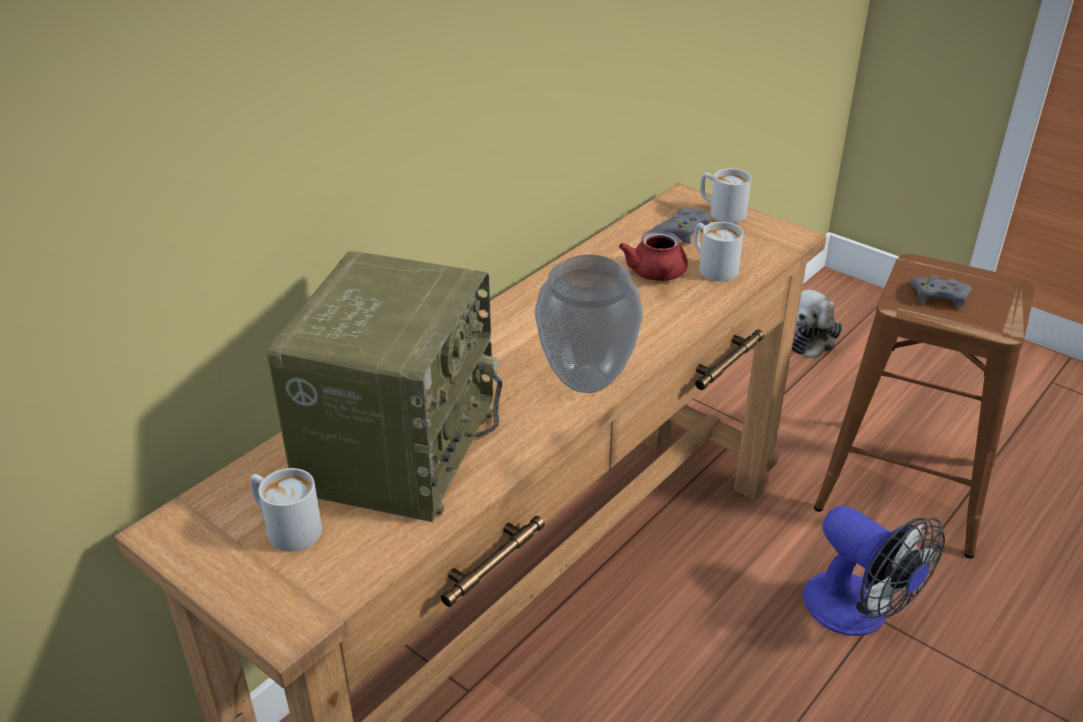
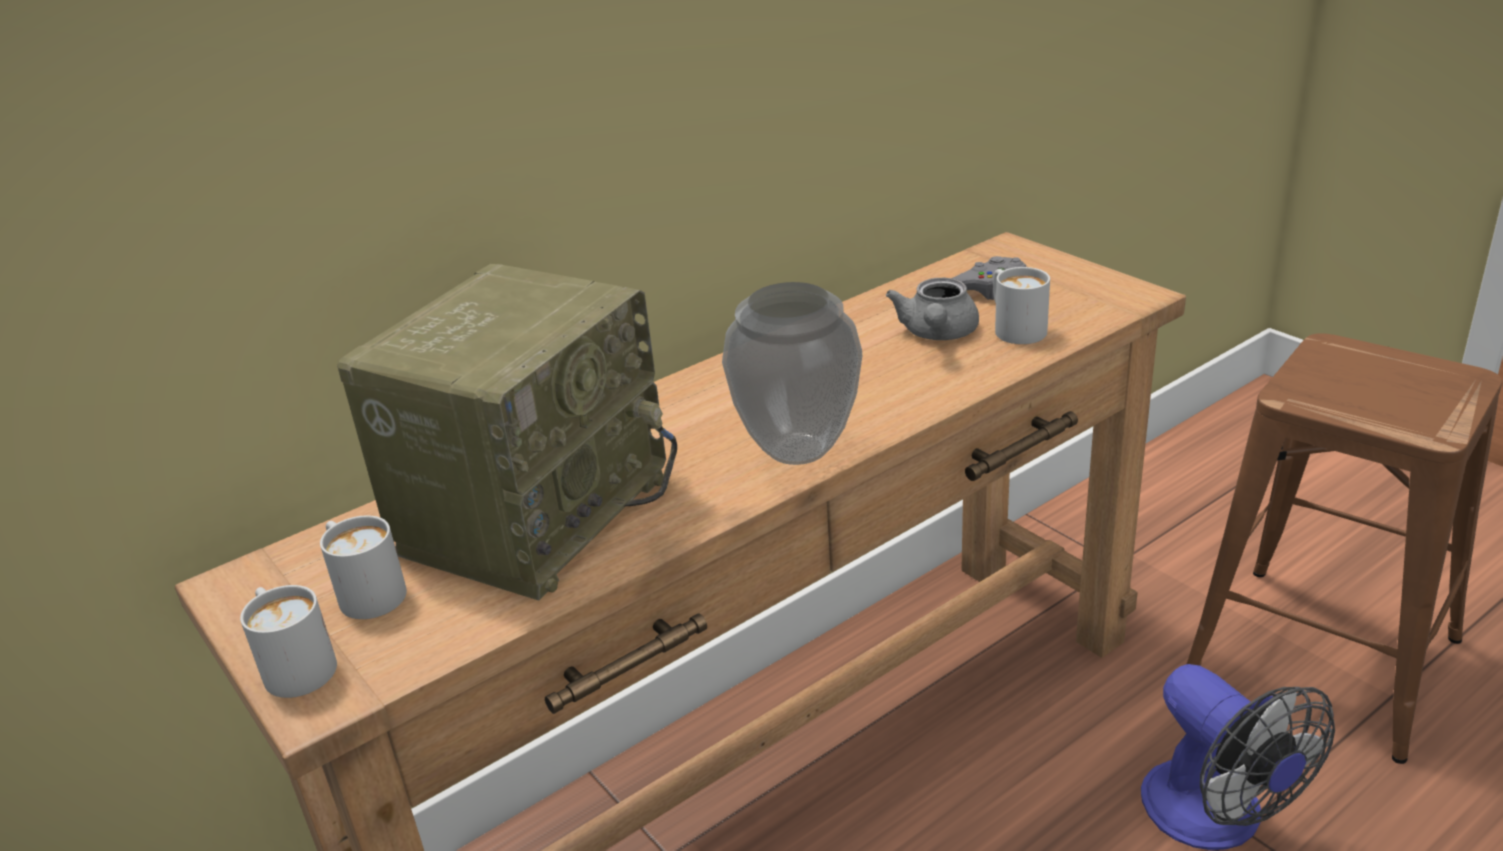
camera: 15 degrees right, 5 degrees down
(657, 275) = (937, 334): red teapot -> grey teapot
(720, 212) = (1049, 265): white mug -> white mug (294, 664)
(810, 337) = (1224, 459): plush toy -> none
(939, 296) = (1352, 387): grey game controller -> none

